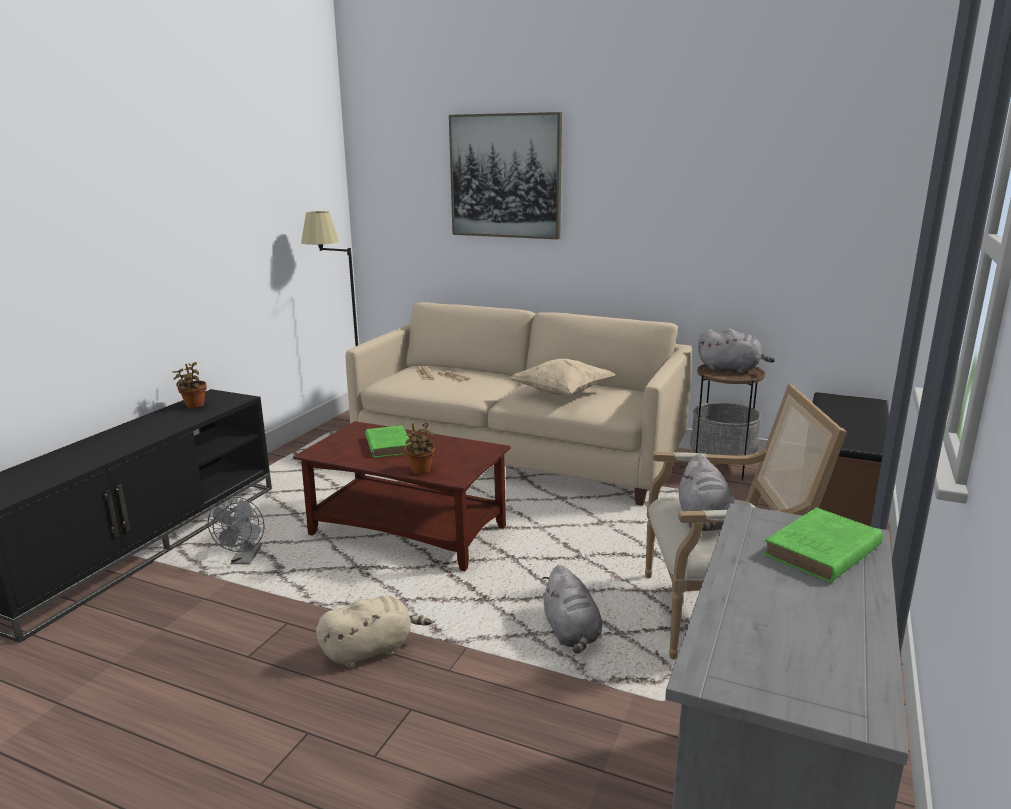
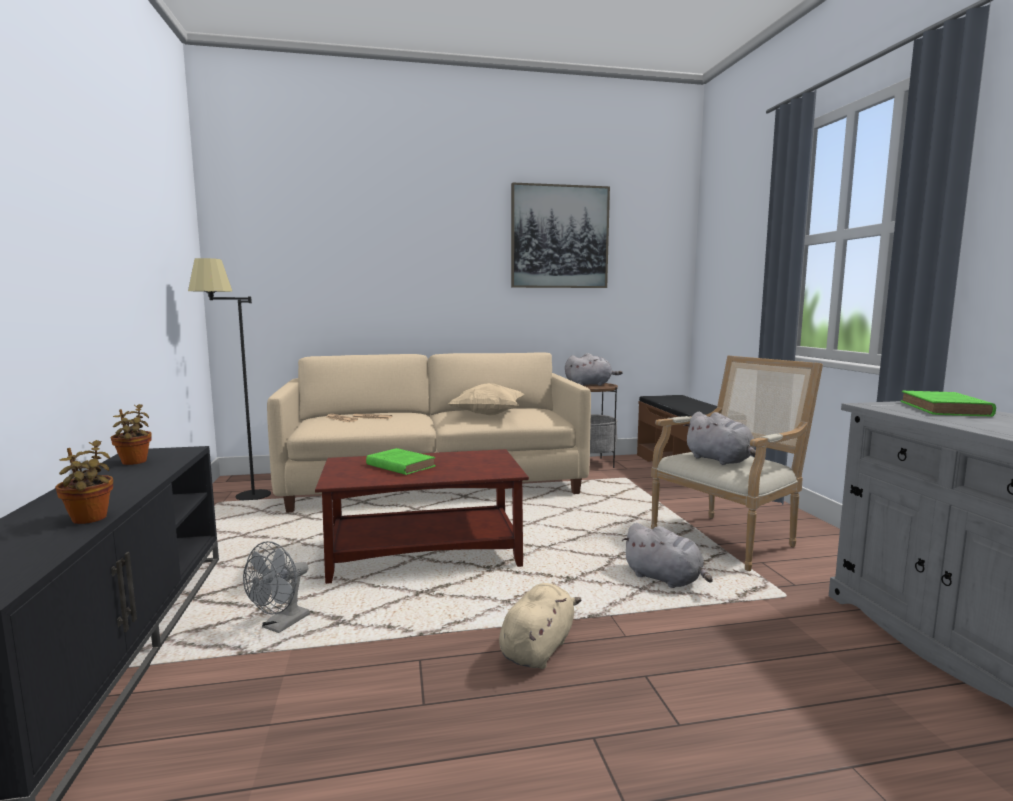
camera: 35 degrees left, 10 degrees down
(244, 560) = (281, 626): grey fan -> grey fan turned 60 degrees clockwise
(420, 471) = (470, 474): potted plant -> potted plant (89, 519)
(505, 176) = (383, 239): picture -> picture (559, 237)

